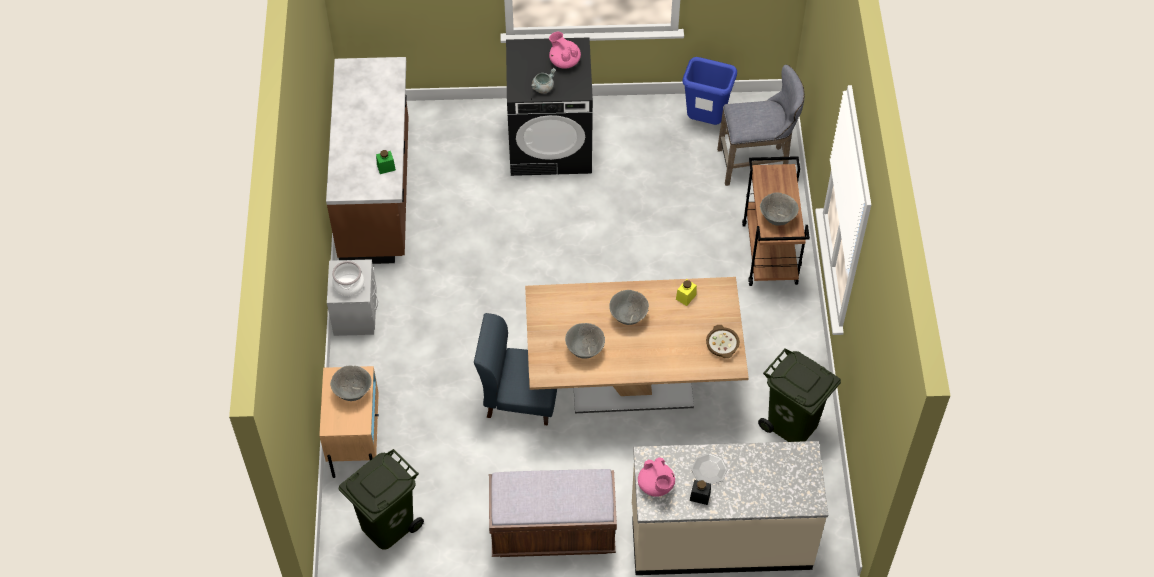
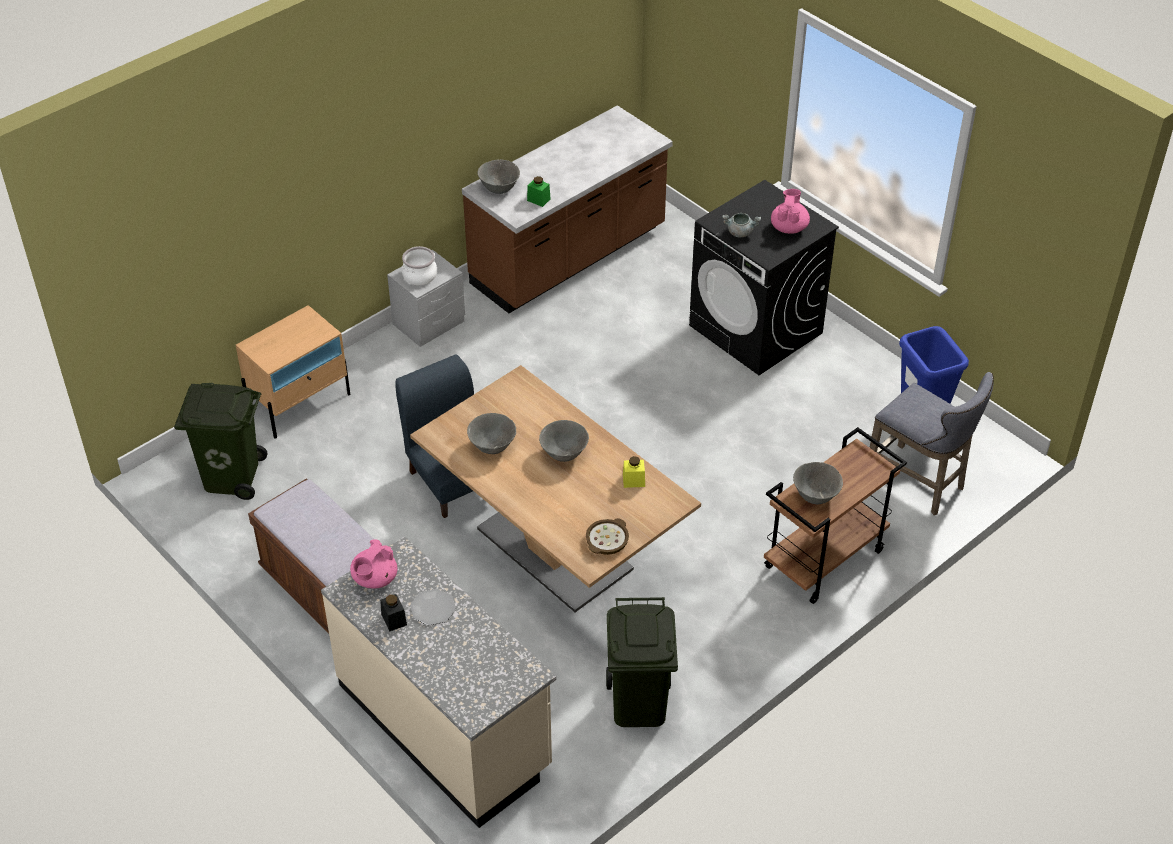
camera: 50 degrees right, 10 degrees down
(352, 392) = (300, 337): grey bowl -> grey bowl (499, 188)

